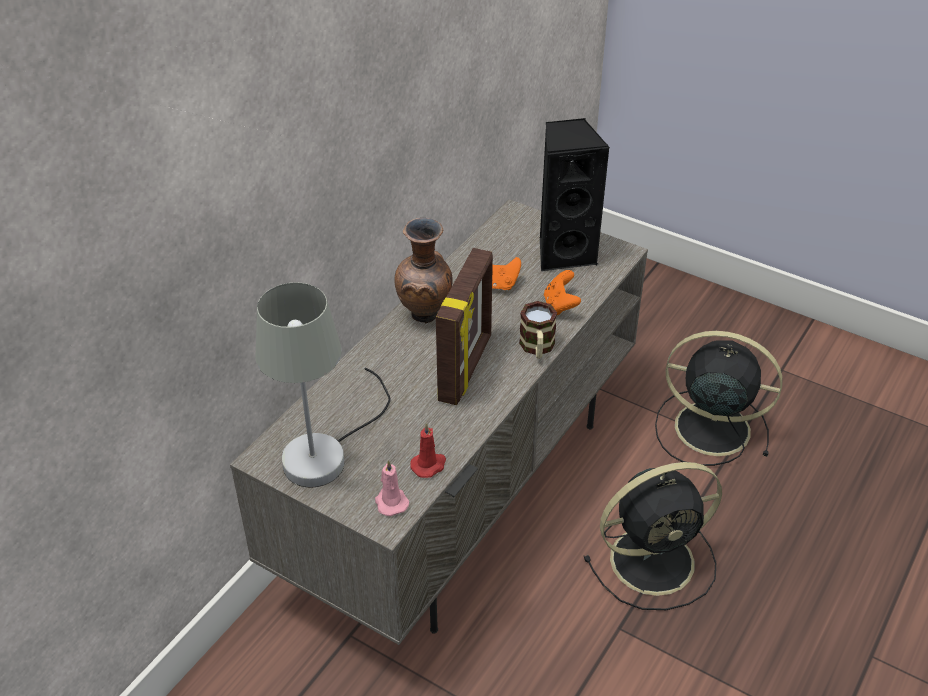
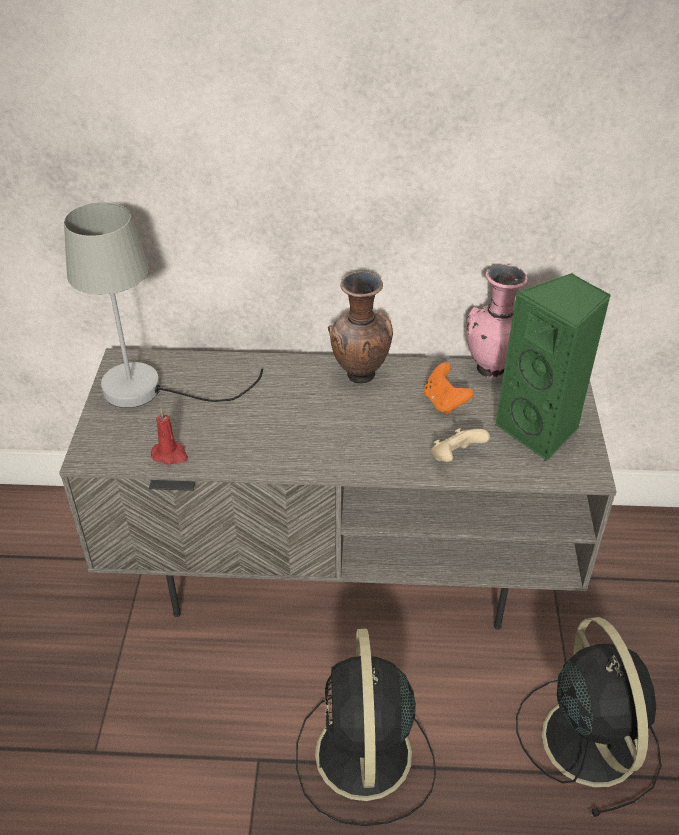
camera: 60 degrees right, 0 degrees up
(391, 501) = (113, 449): pink candle -> none
(466, 368) = (311, 429): picture frame -> none
(478, 245) = (492, 369): none -> pink vase
(537, 348) = (377, 465): mug -> none
(560, 306) = (455, 458): orange game controller -> beige game controller
(564, 253) = (541, 430): black speaker -> green speaker
(655, 560) = (363, 758): black fan -> black fan turned 45 degrees clockwise

